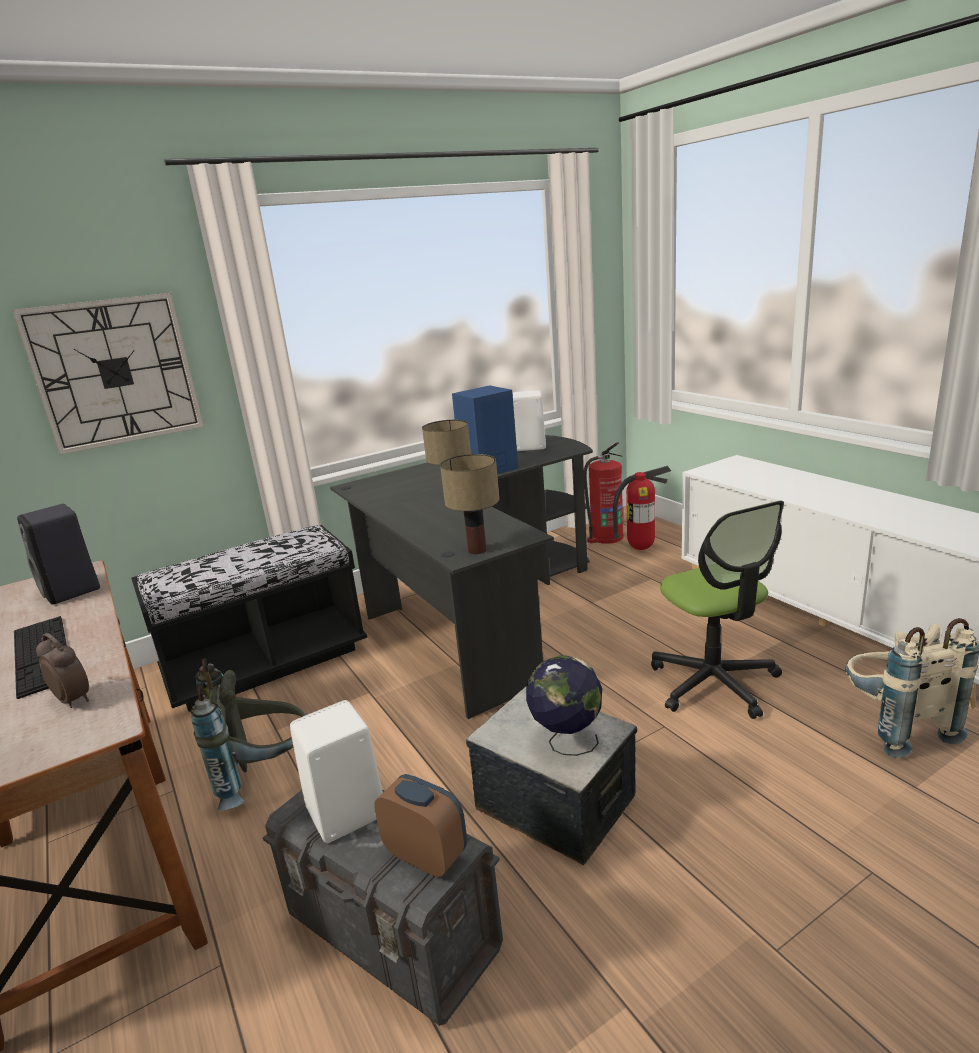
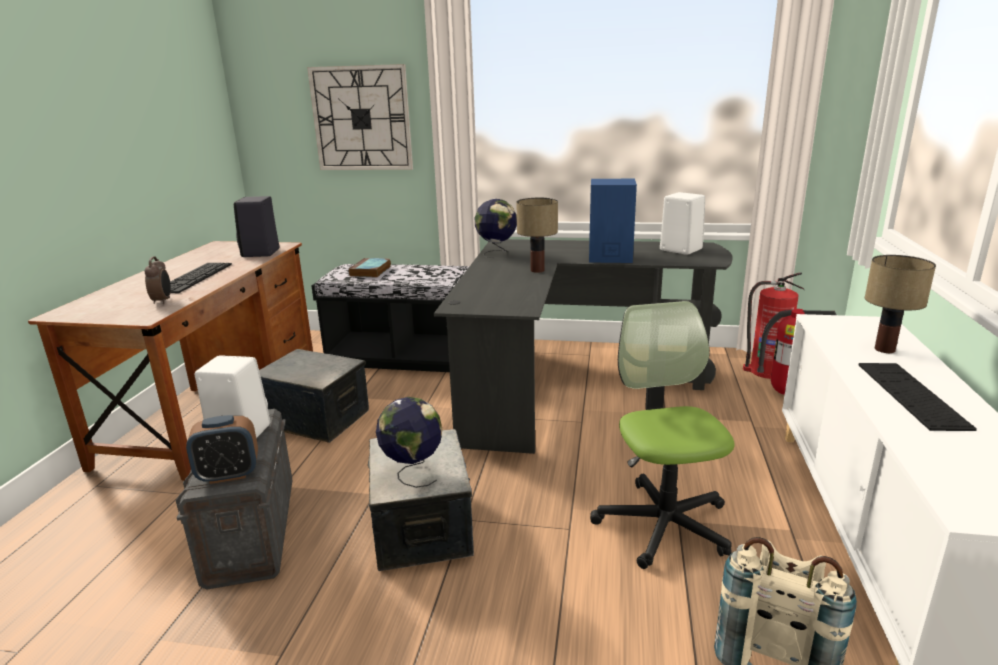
camera: 40 degrees right, 0 degrees up
(208, 568) = (370, 271): none -> book
(265, 776) = (316, 418): grey backpack -> storage box
(373, 497) = (496, 253): none -> globe
(426, 856) = (228, 475): alarm clock -> alarm clock turned 90 degrees clockwise
(477, 550) = (473, 307): table lamp -> table lamp (884, 350)
(714, 683) = (663, 524): office chair -> office chair turned 150 degrees clockwise
(844, 499) = (911, 394): none -> keyboard

